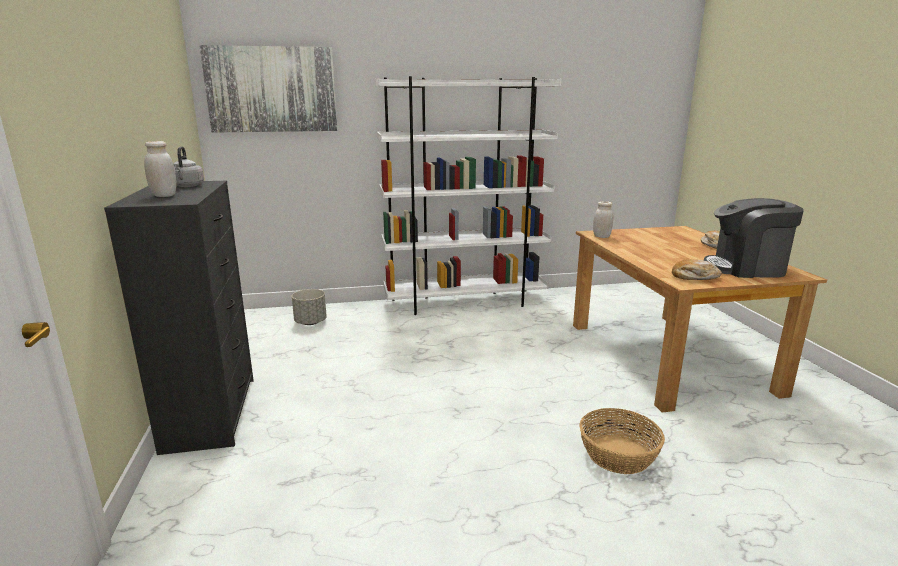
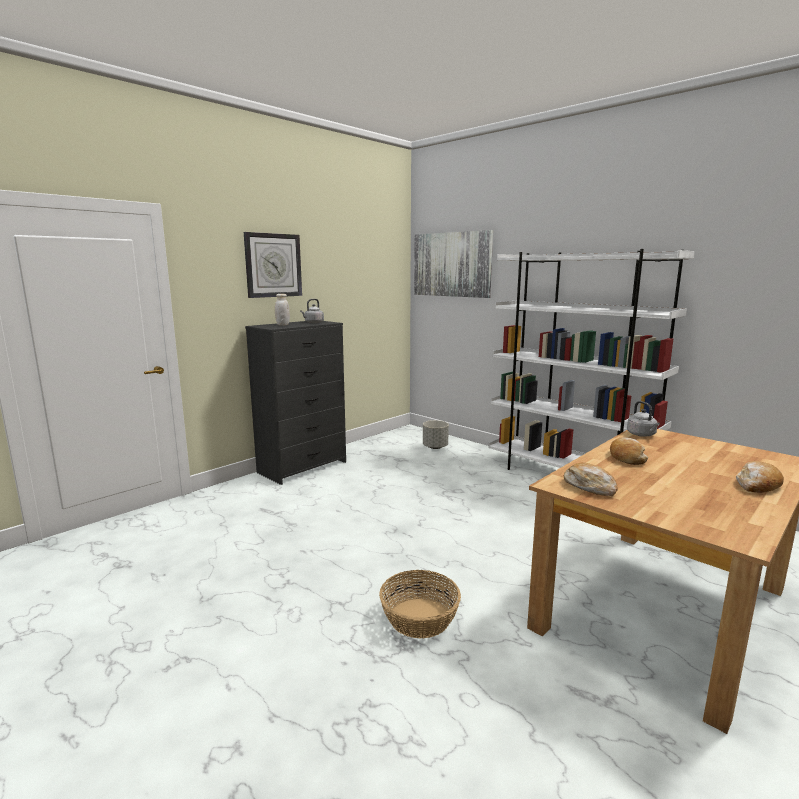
camera: 55 degrees right, 5 degrees down
(104, 90) = (273, 265): none -> wall clock
(601, 236) = (642, 435): white jar -> grey kettle
(644, 253) = (626, 457): none -> bread
(746, 268) = (692, 508): coffee machine -> none

